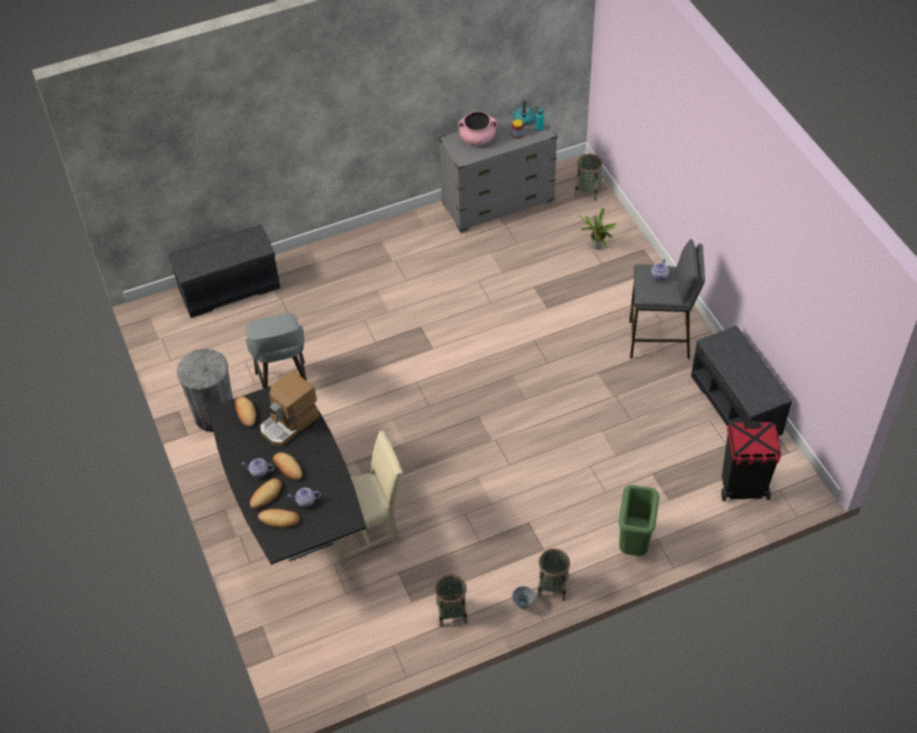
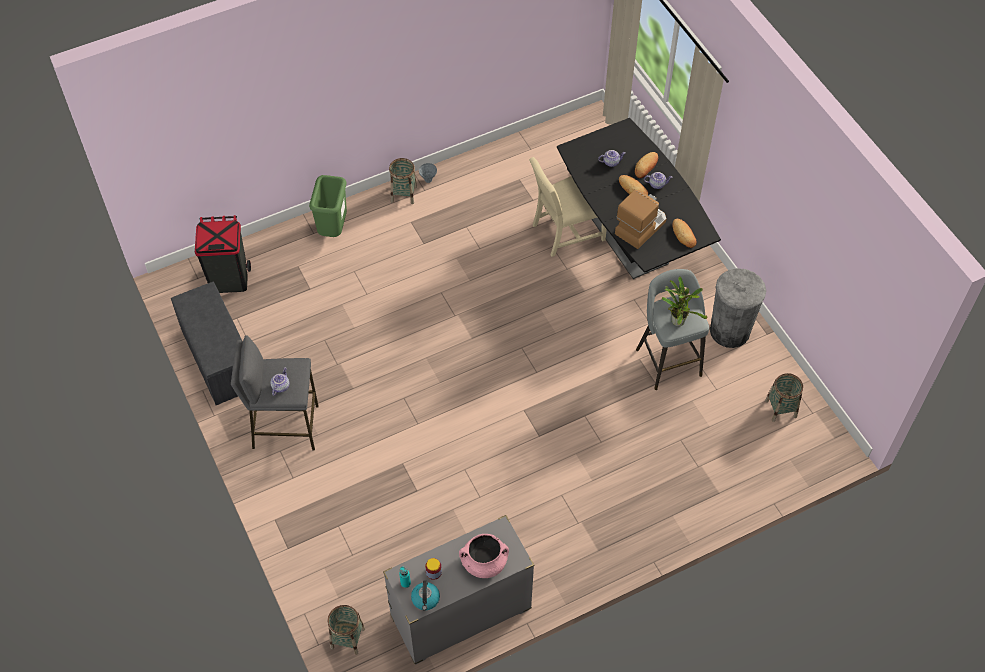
camera: 175 degrees right, 5 degrees up
(230, 287) = (759, 479): grey bench -> none
(279, 519) = (630, 148): bread -> none
(452, 612) = (486, 173): basket -> basket (780, 408)
(597, 247) = (342, 549): potted plant -> potted plant (678, 320)

